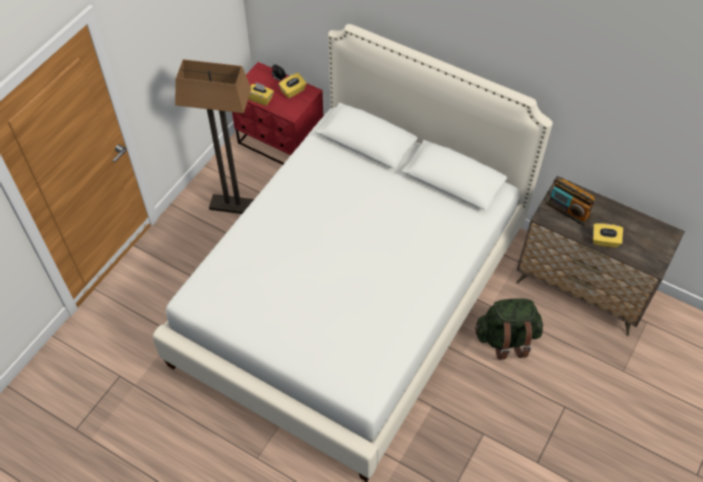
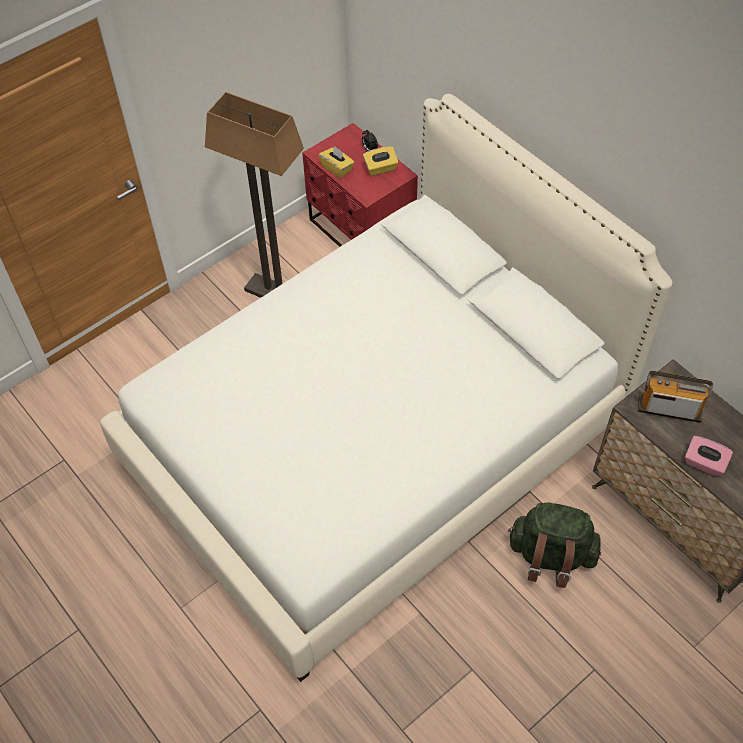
camera: 20 degrees right, 0 degrees up
(568, 210) = (669, 409): radio -> radio turned 135 degrees clockwise
(604, 241) = (704, 463): yellow tissue box -> pink tissue box

